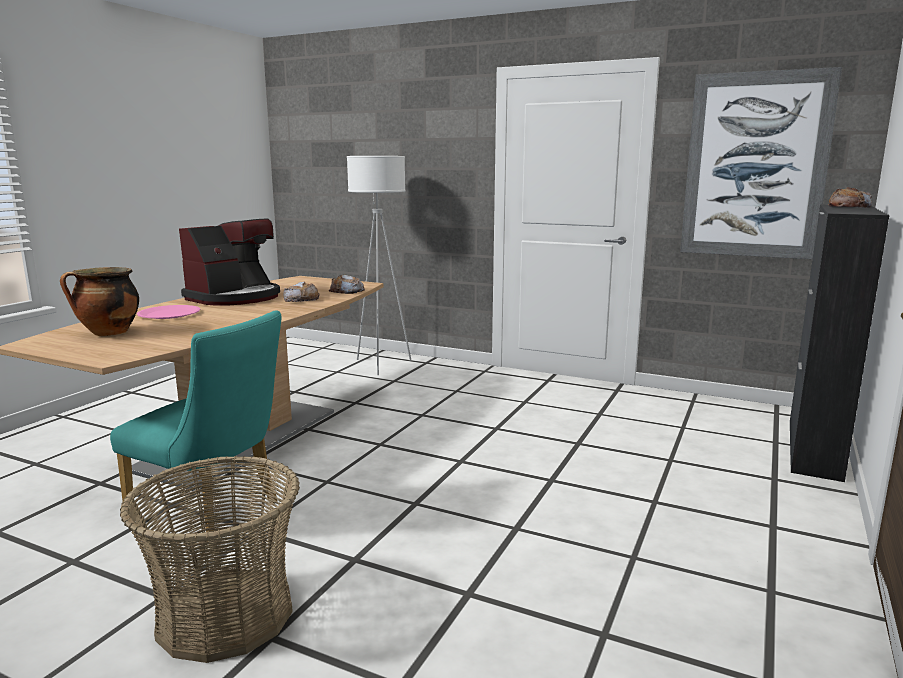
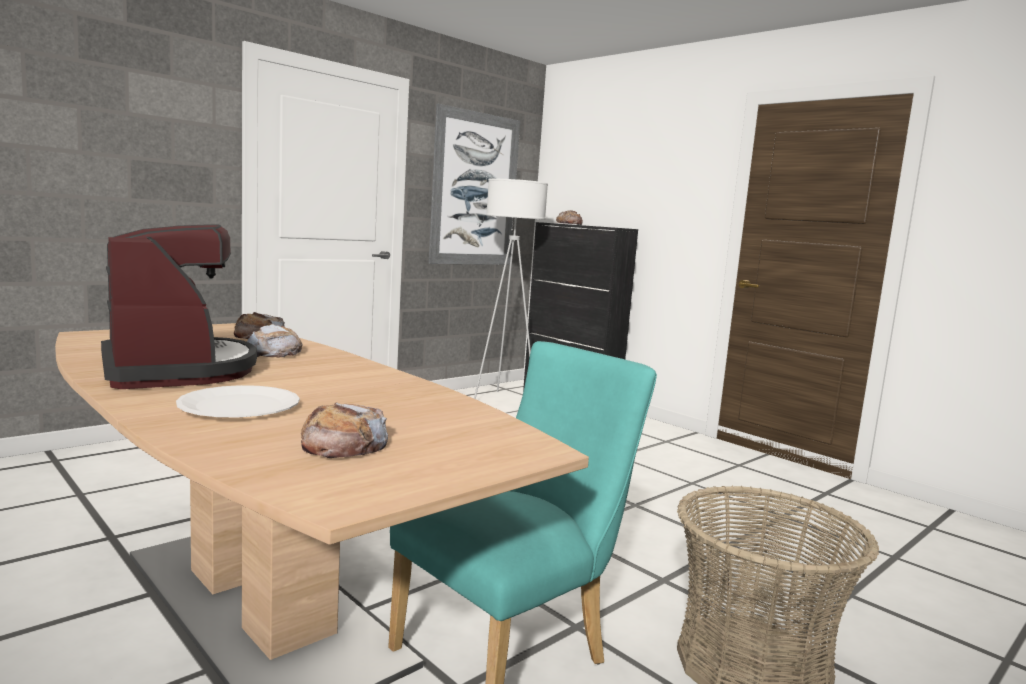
camera: 70 degrees left, 5 degrees down
(108, 333) = (343, 444): cooking pot -> bread
(169, 314) = (239, 406): pink plate -> white plate
(381, 365) = (116, 464): white floor lamp -> white floor lamp (503, 400)

